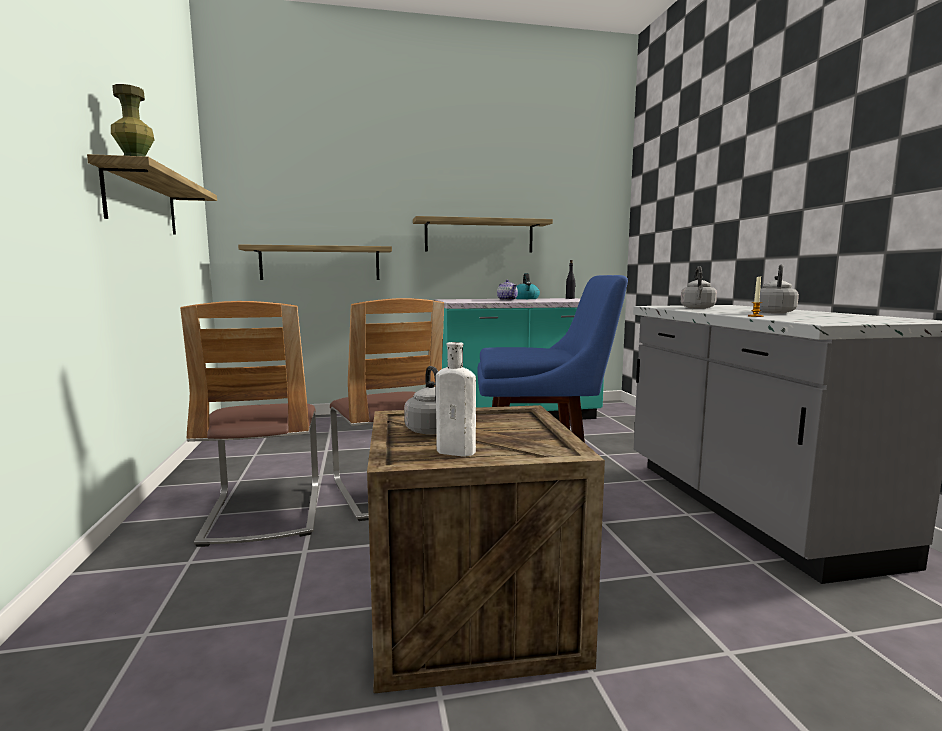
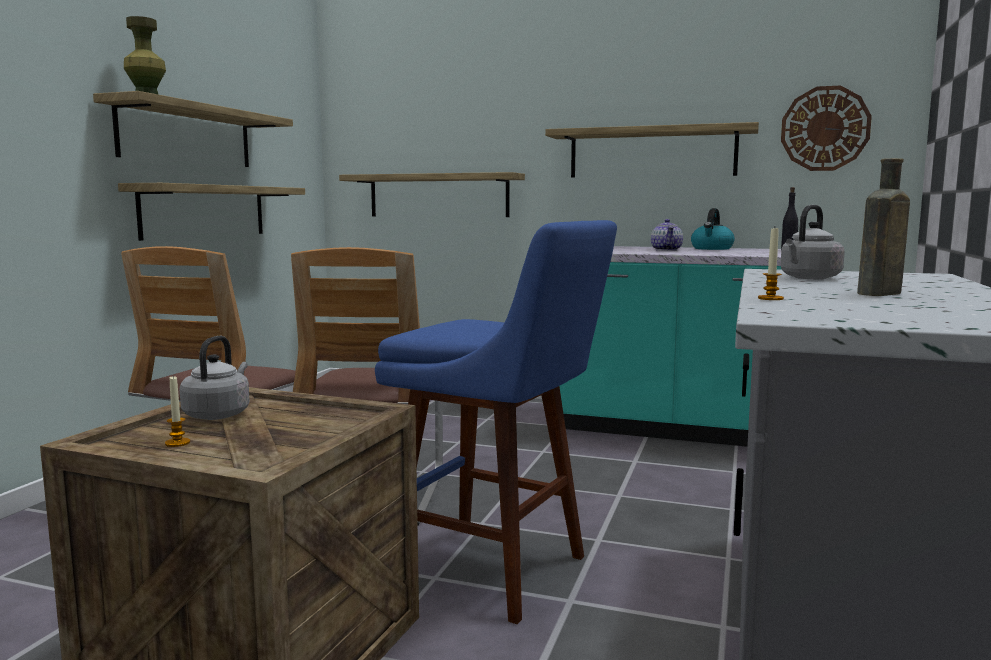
camera: 30 degrees right, 0 degrees up
(155, 273) = (205, 211): none -> shelf
(458, 452) = (177, 443): white bottle -> candle
(579, 225) = (825, 128): none -> wall clock
(774, 312) = (877, 294): grey kettle -> brown bottle

